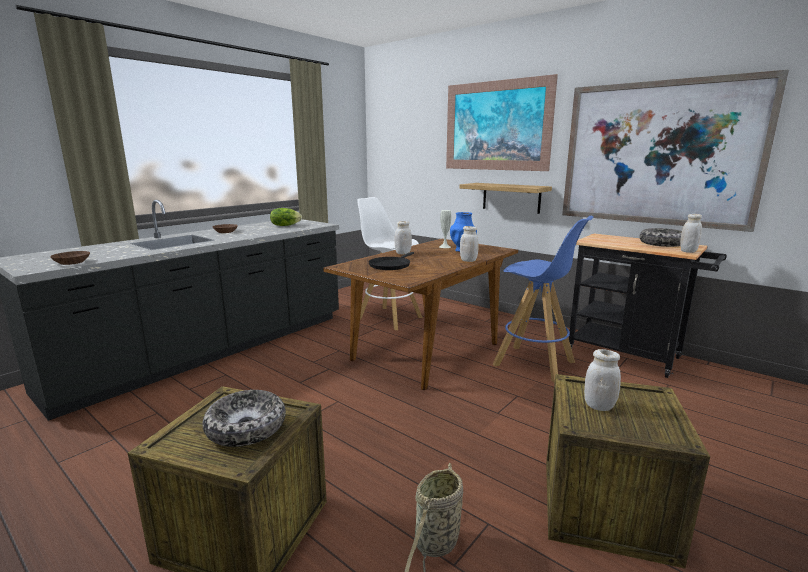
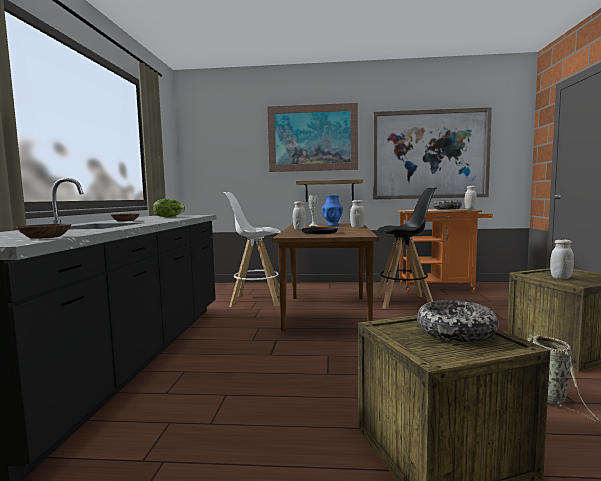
camera: 35 degrees left, 10 degrees down
(535, 364) = (404, 302): blue stool -> black stool
(630, 356) = (440, 287): black cart -> orange cart

